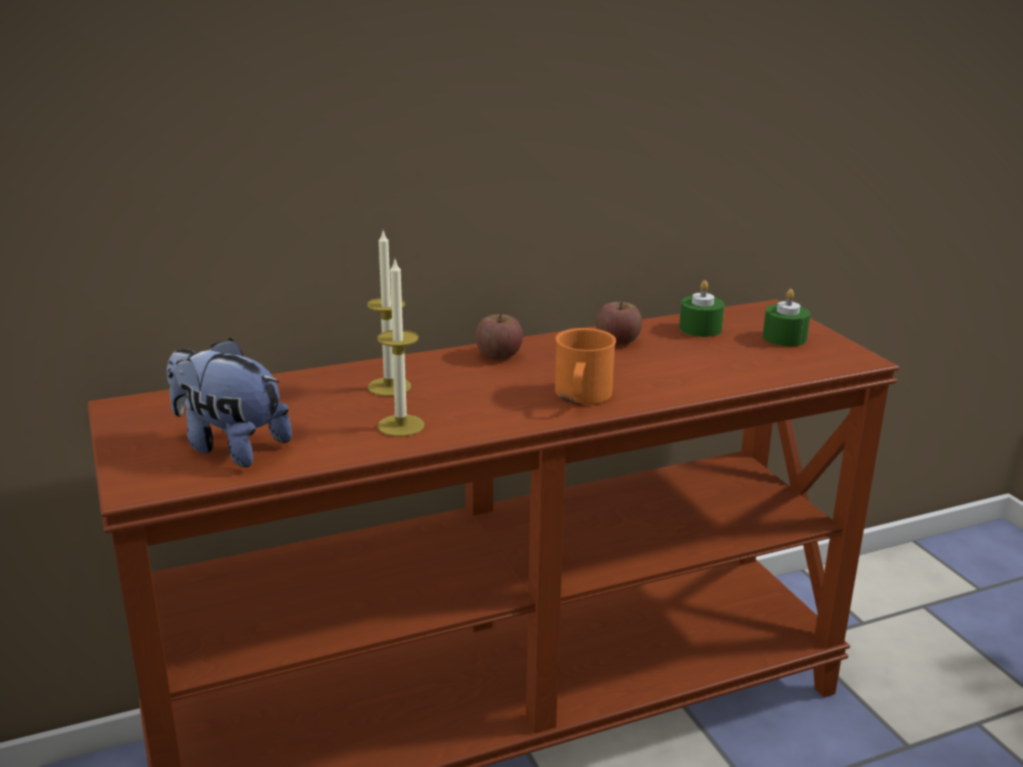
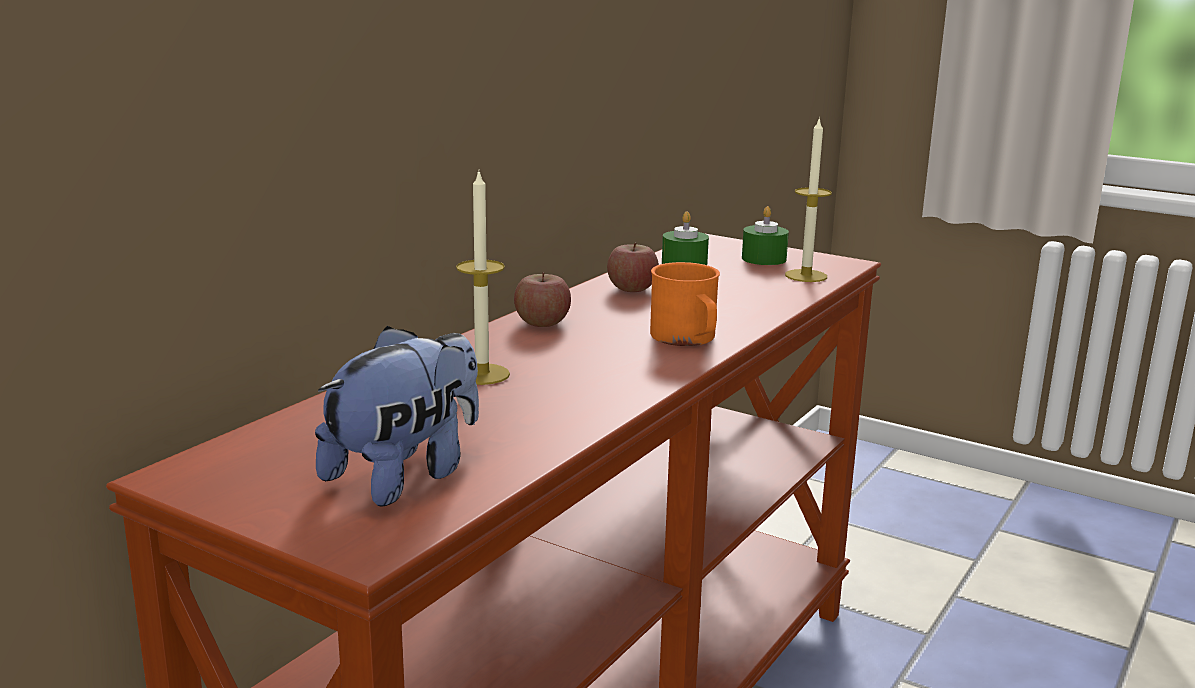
camera: 35 degrees left, 5 degrees down
(229, 446) = (406, 475): plush toy -> plush toy turned 135 degrees clockwise
(401, 425) = (562, 404): candle -> candle (806, 276)

